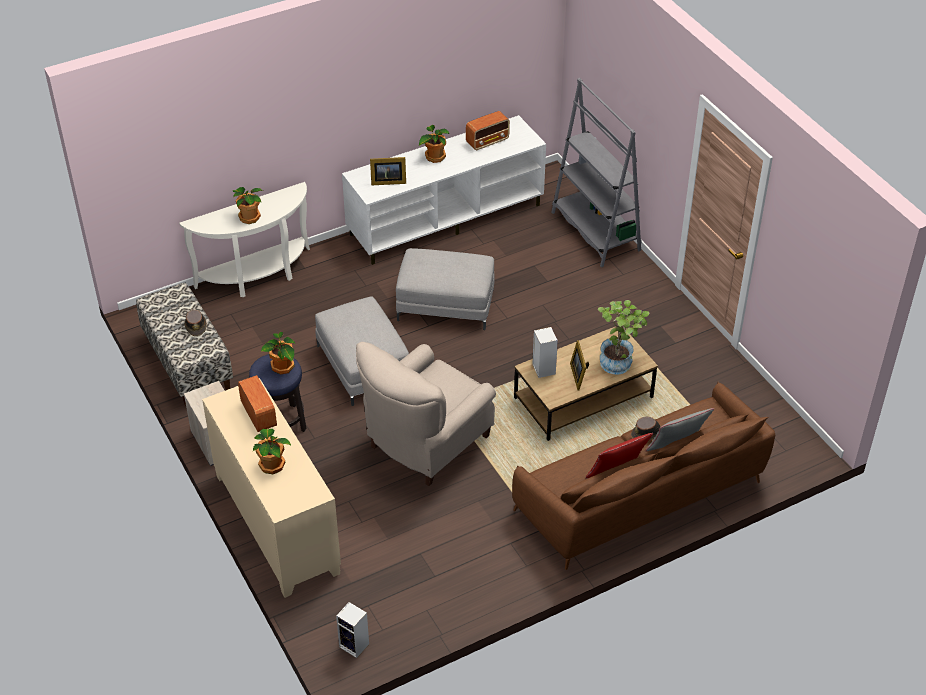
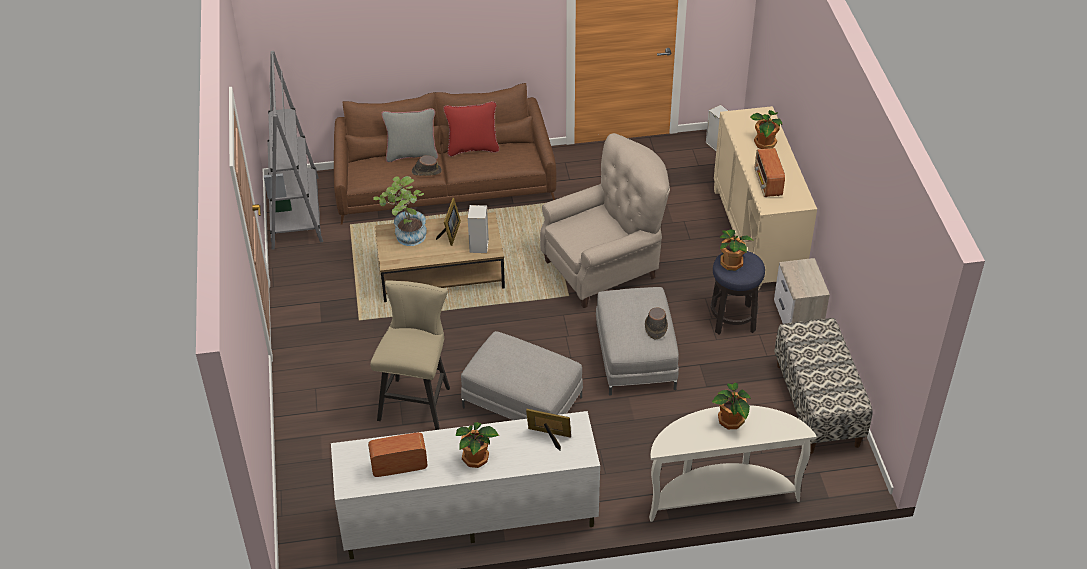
camera: 160 degrees left, 0 degrees up
(196, 326) = (808, 359): brown hat -> brown hat (655, 327)
(533, 285) = (417, 400): none -> beige stool
(595, 232) = (306, 450): grey bookcase -> grey bookcase (295, 212)

